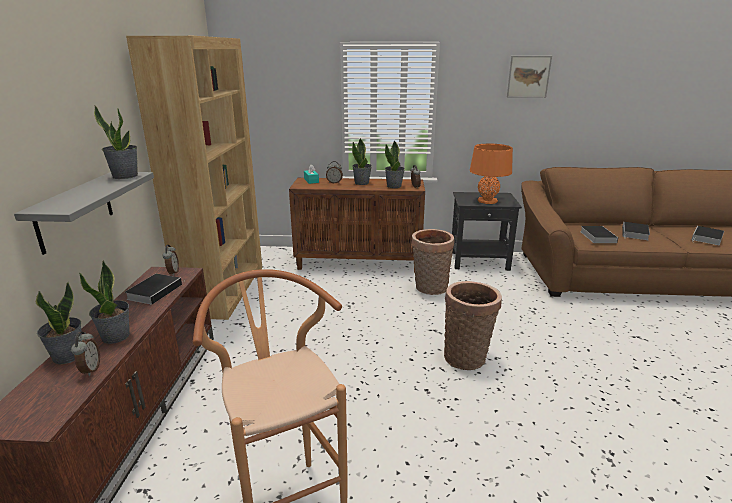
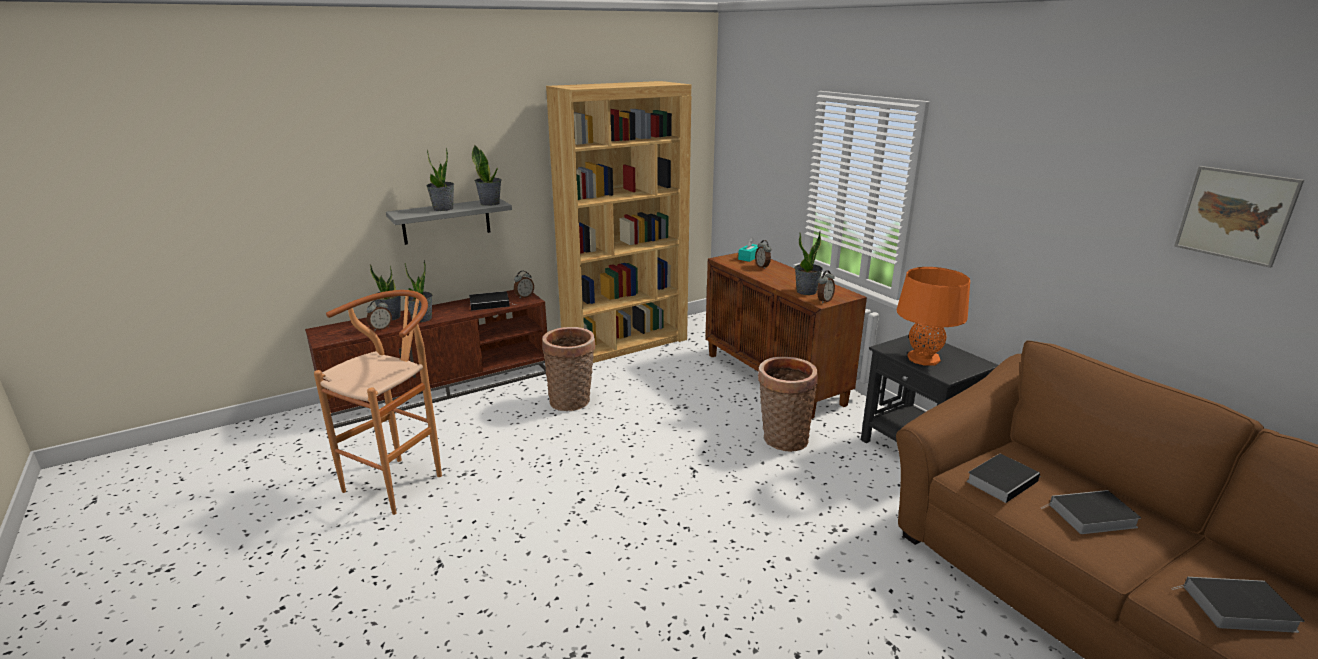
camera: 55 degrees right, 0 degrees up
(362, 183) = (786, 276): potted plant -> potted plant (443, 208)
(466, 356) = (666, 507): basket -> basket (572, 402)
(528, 76) = (1052, 175): picture -> picture (1235, 215)

